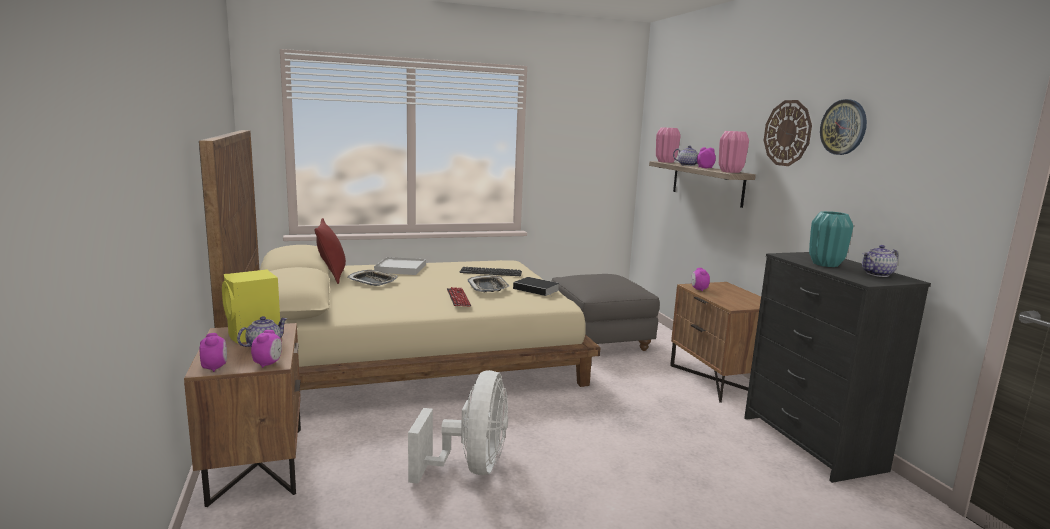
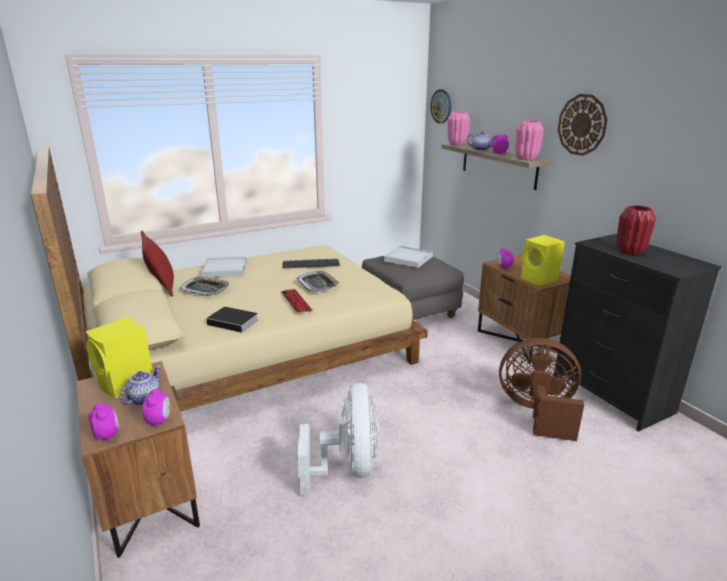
camera: 10 degrees left, 10 degrees up
(537, 289) = (362, 281): book -> book (234, 322)
(600, 279) = (408, 259): none -> white tray
(711, 448) = (537, 413): none -> brown fan
(736, 303) = (540, 279): none -> yellow speaker
(825, 264) = (630, 252): turquoise vase -> red vase
(843, 127) = (640, 123): wall clock -> wall clock (441, 106)
(877, 274) = (676, 260): teapot -> none

